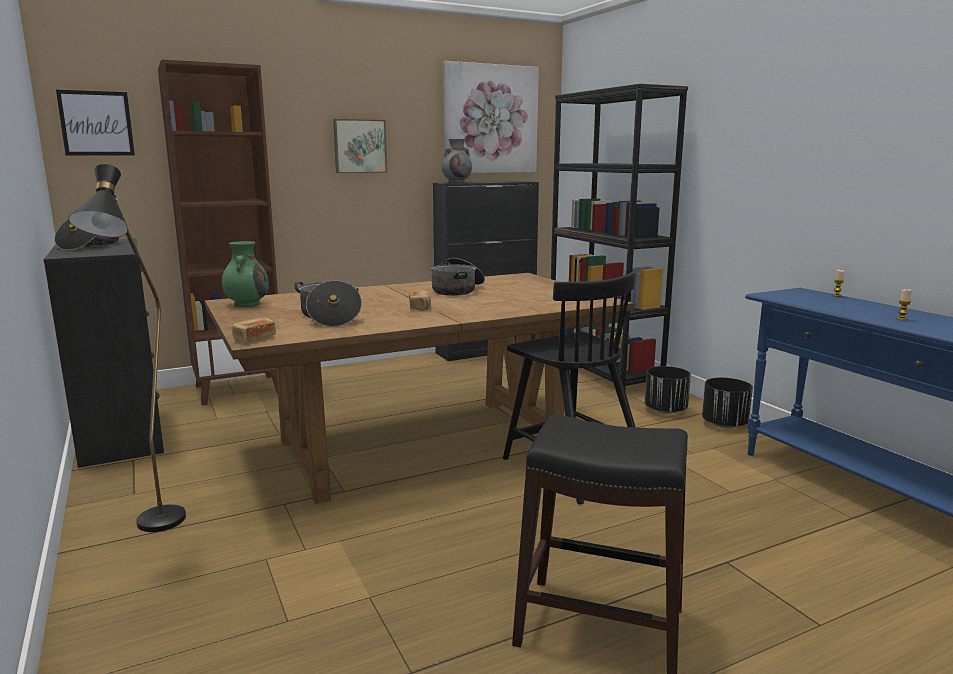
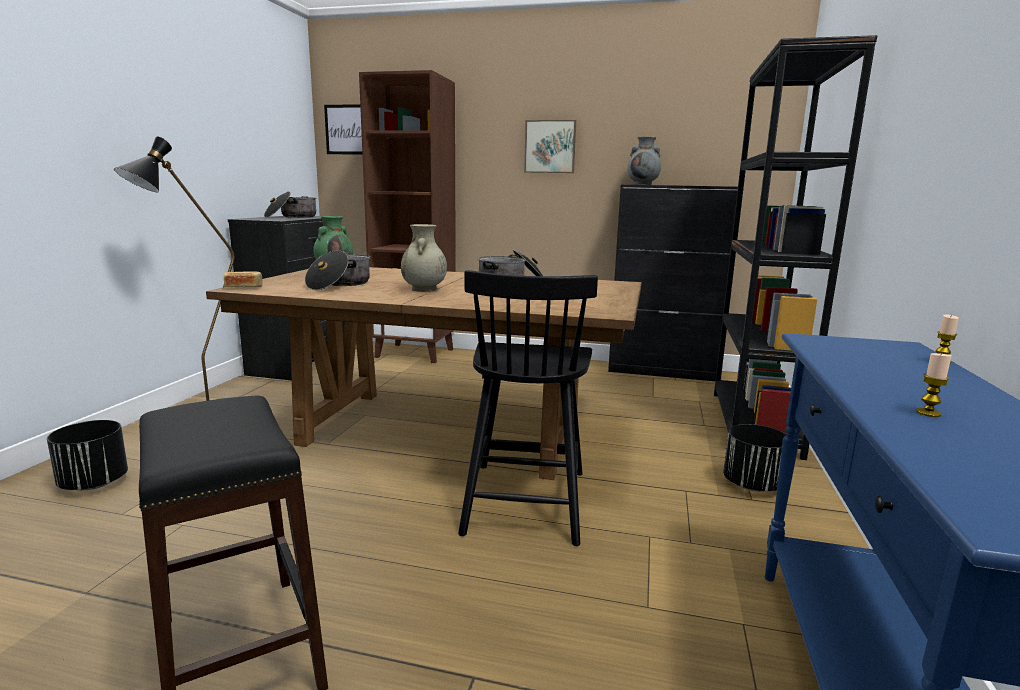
camera: 40 degrees right, 0 degrees up
(420, 307) = (424, 289): bread -> beige vase
(490, 119) = (702, 116): picture -> none
(724, 424) = (806, 529): black planter -> black planter (94, 484)

